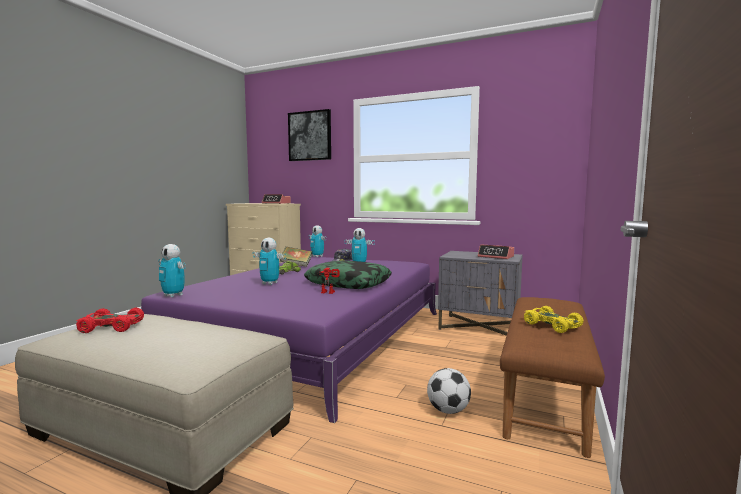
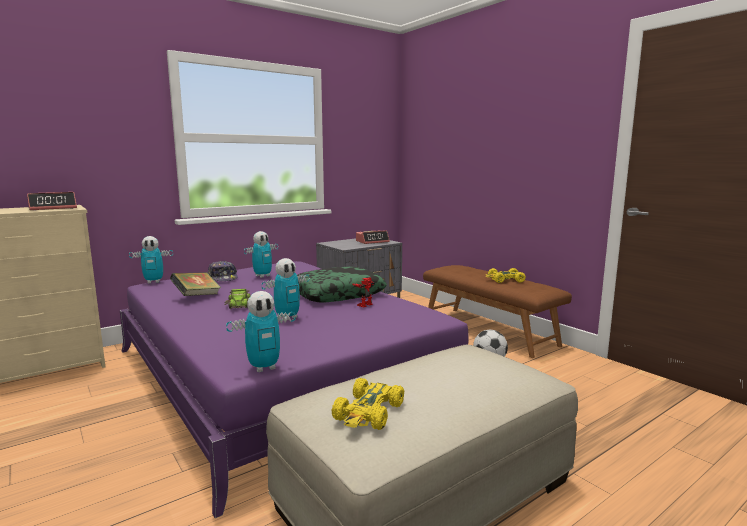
camera: 60 degrees left, 5 degrees up
(111, 327) = (369, 413): red toy car -> yellow toy car
(310, 136) = (87, 93): picture -> none

